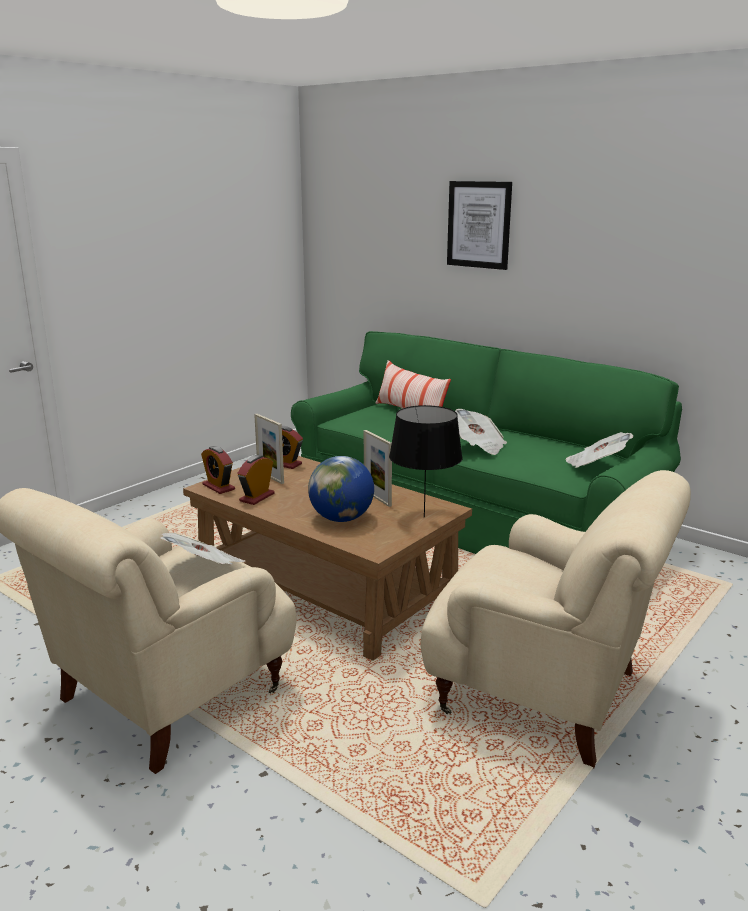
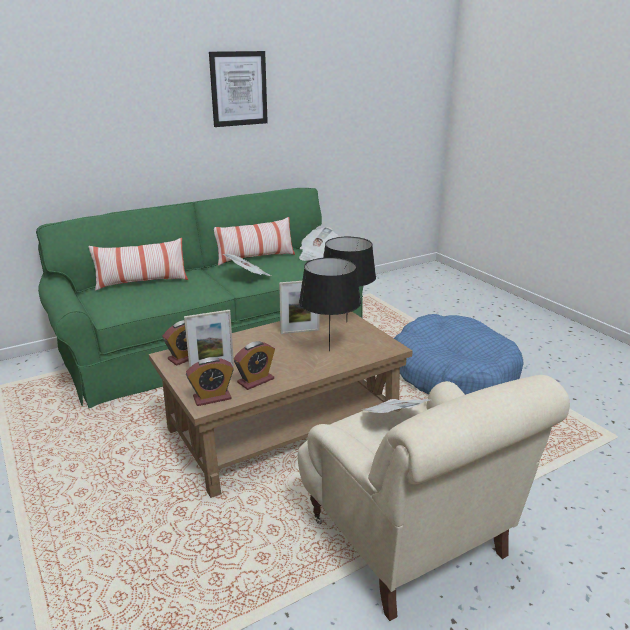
camera: 70 degrees left, 5 degrees up
(257, 497) = (255, 381): alarm clock -> alarm clock turned 90 degrees counterclockwise
(341, 518) = (329, 351): globe -> black table lamp
(479, 224) = (124, 100): picture -> picture (238, 89)
(540, 439) = (255, 258): none -> pillow
(543, 694) = (453, 375): beige armchair -> blue dog bed

